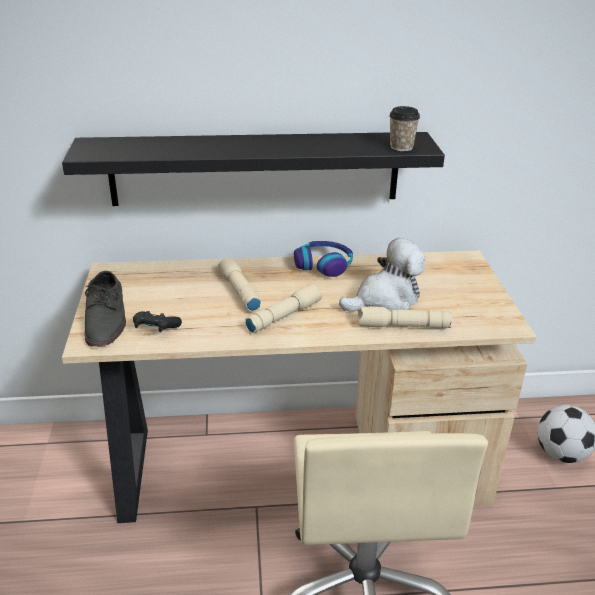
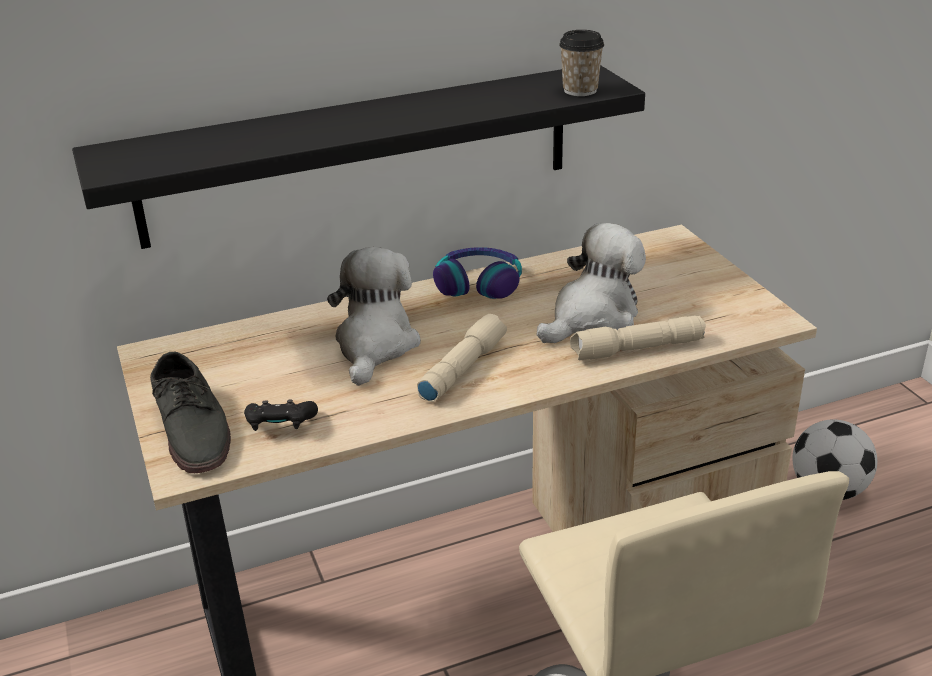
camera: 15 degrees left, 0 degrees up
(238, 291) = (375, 345): beige flashlight -> plush toy

